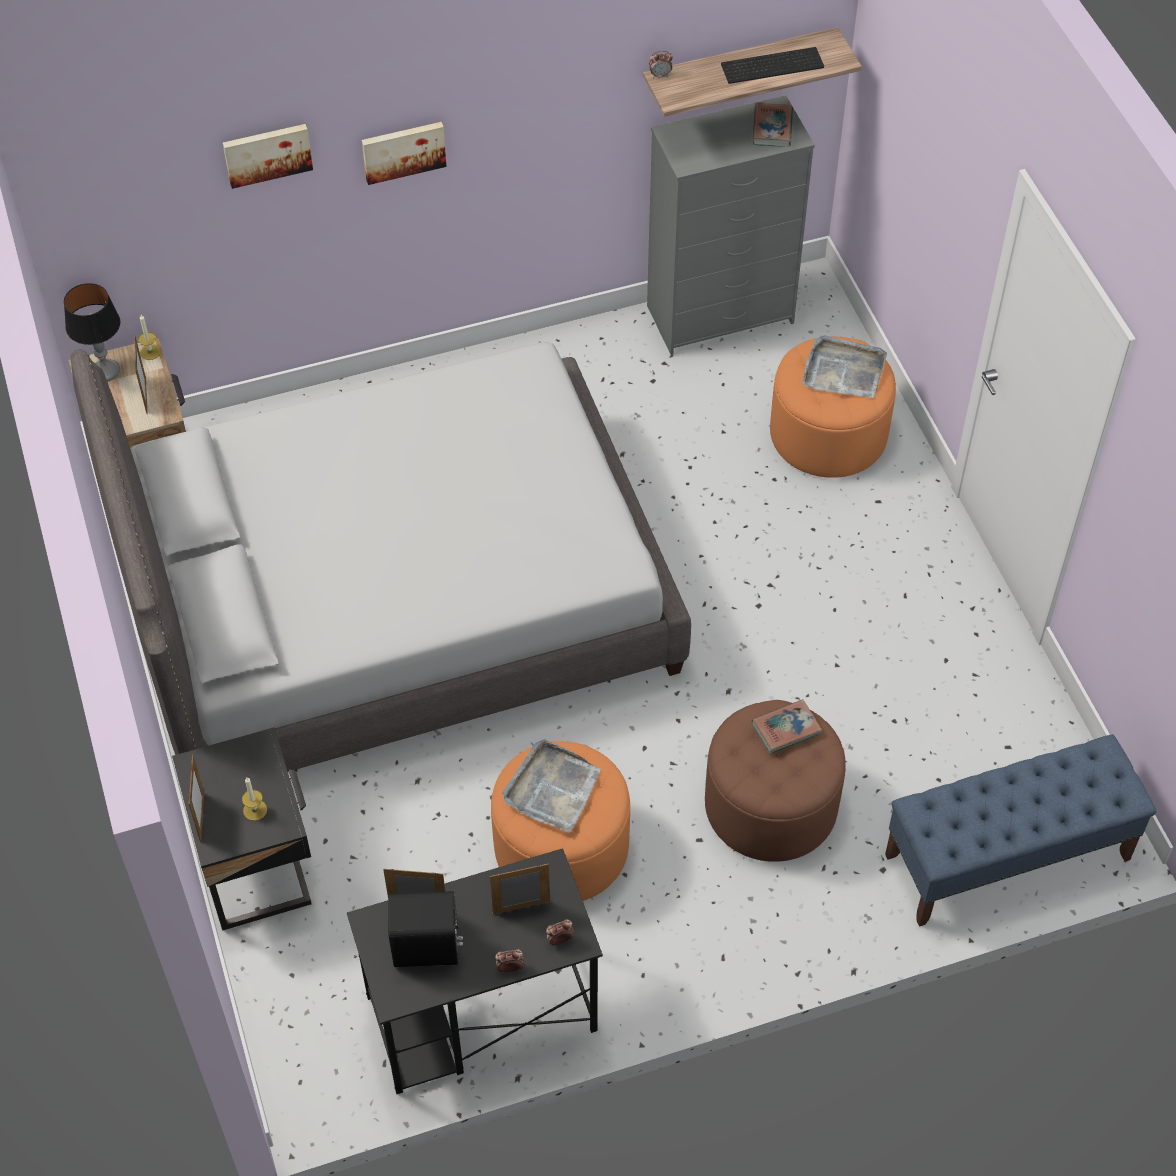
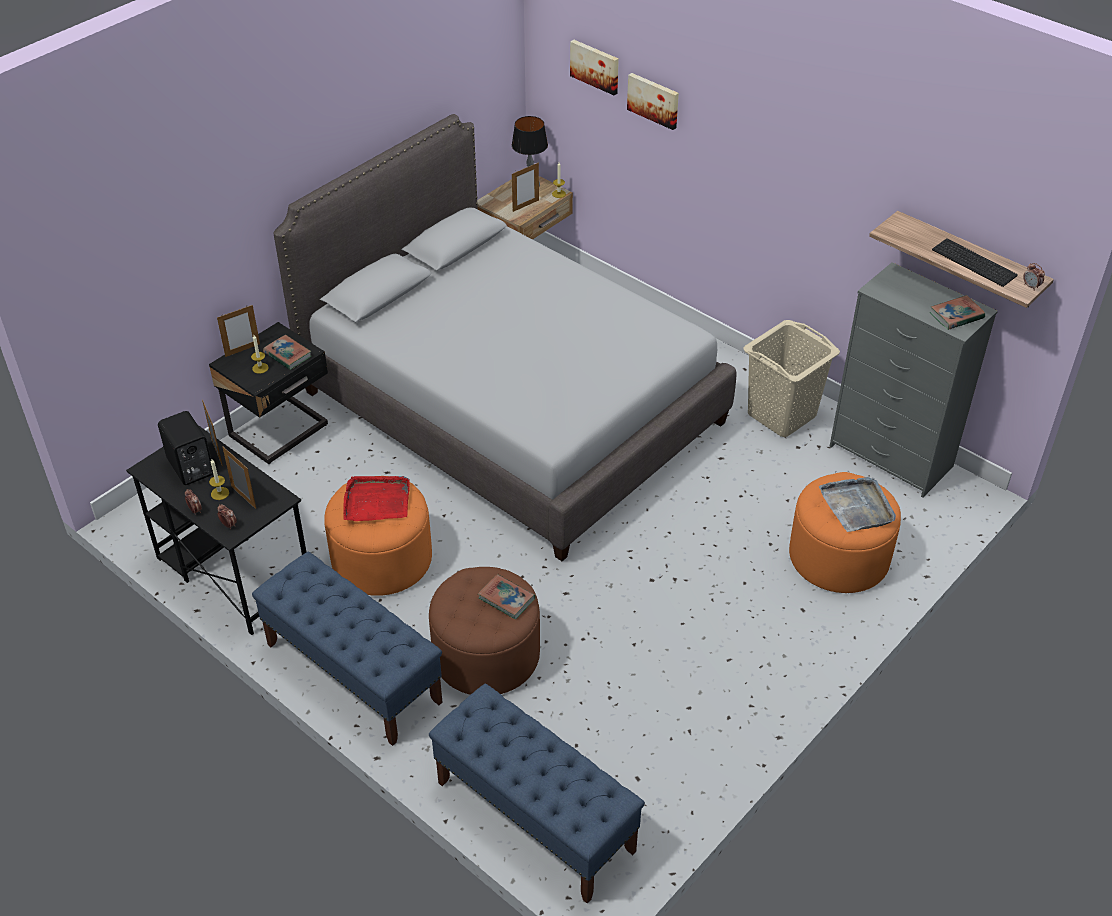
camera: 60 degrees right, 10 degrees down
(251, 770) = (287, 355): none -> book
(403, 150) = (731, 158): picture -> picture (595, 66)
(496, 930) = (220, 493): none -> candle
(552, 789) = (376, 501): grey tray -> red tray
(595, 367) = (782, 415): none -> beige laundry basket
(660, 75) = (902, 218): alarm clock -> alarm clock (1031, 286)
(719, 947) = (352, 673): none -> blue bench

